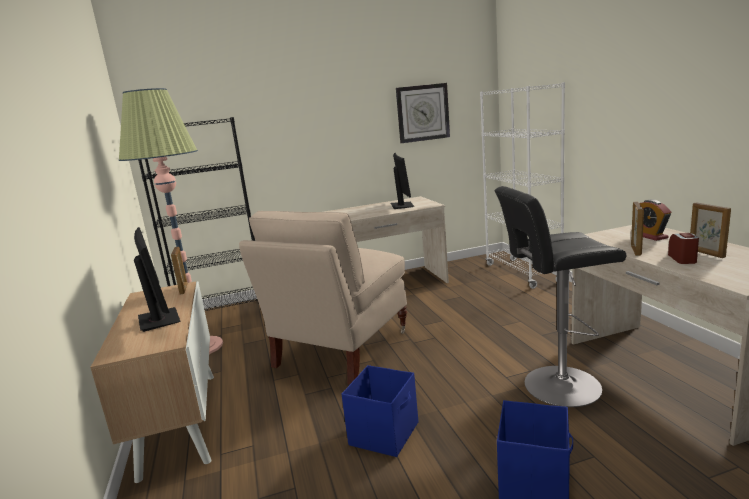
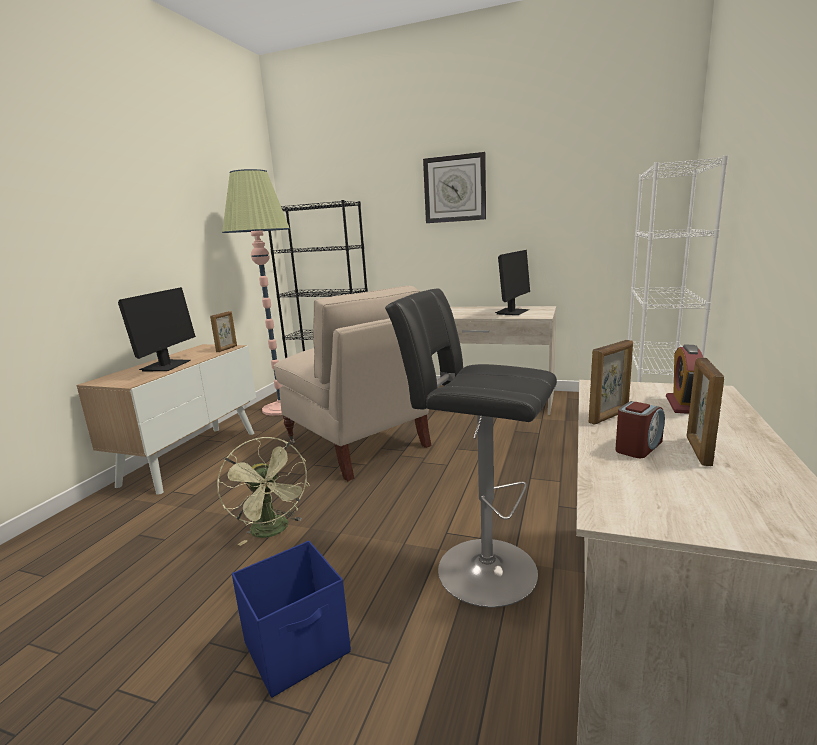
camera: 35 degrees right, 0 degrees up
(340, 349) = (358, 445): beige chair -> beige chair turned 105 degrees counterclockwise
(385, 433) = (273, 531): blue storage box -> green fan
(422, 113) = (572, 203): wall clock -> wall clock (455, 189)

